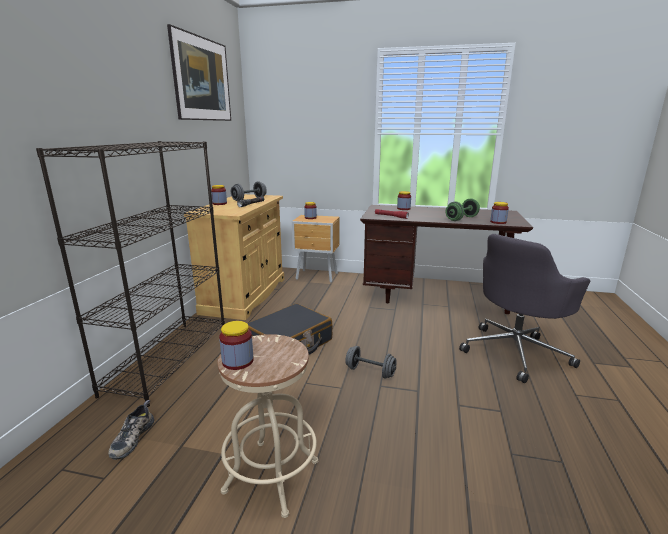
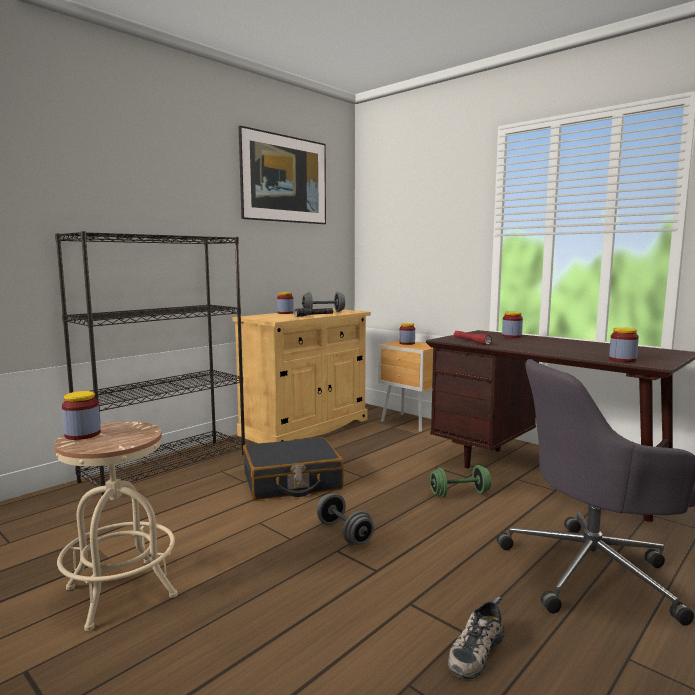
camera: 30 degrees right, 10 degrees down
(131, 437) = (63, 520): shoe -> shoe (475, 649)
(461, 219) = (571, 351): green dumbbell -> green dumbbell (459, 494)

